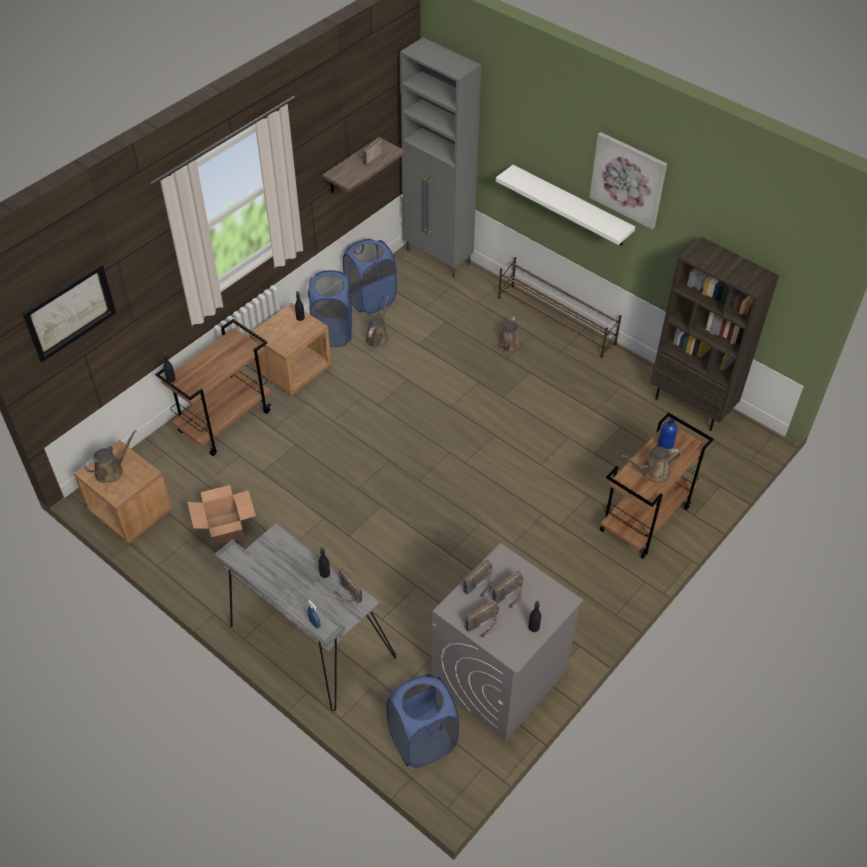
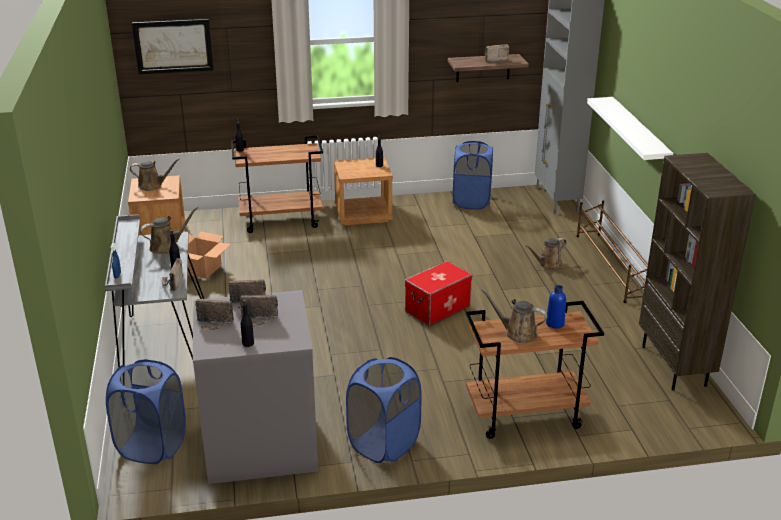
camera: 40 degrees right, 20 degrees down
(333, 332) = (419, 207): blue laundry basket -> blue laundry basket (384, 444)
(377, 337) = (448, 221): brown watering can -> brown watering can (167, 246)
(477, 449) = (437, 309): none -> storage box
(628, 179) = (673, 97): picture -> none

